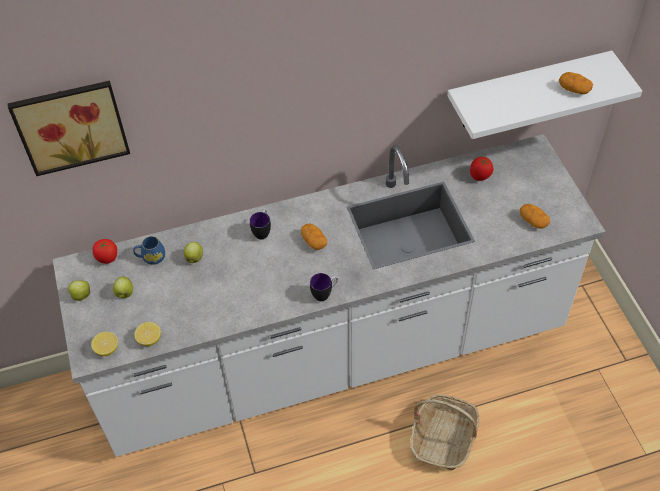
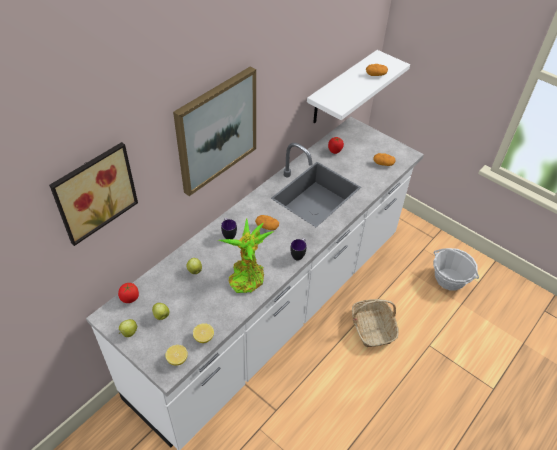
camera: 35 degrees left, 5 degrees down
(151, 258) = (163, 284): blue mug -> none
(245, 291) = (247, 276): none -> potted plant
(268, 98) = (216, 130): none -> picture
(604, 429) = (449, 279): none -> basket

